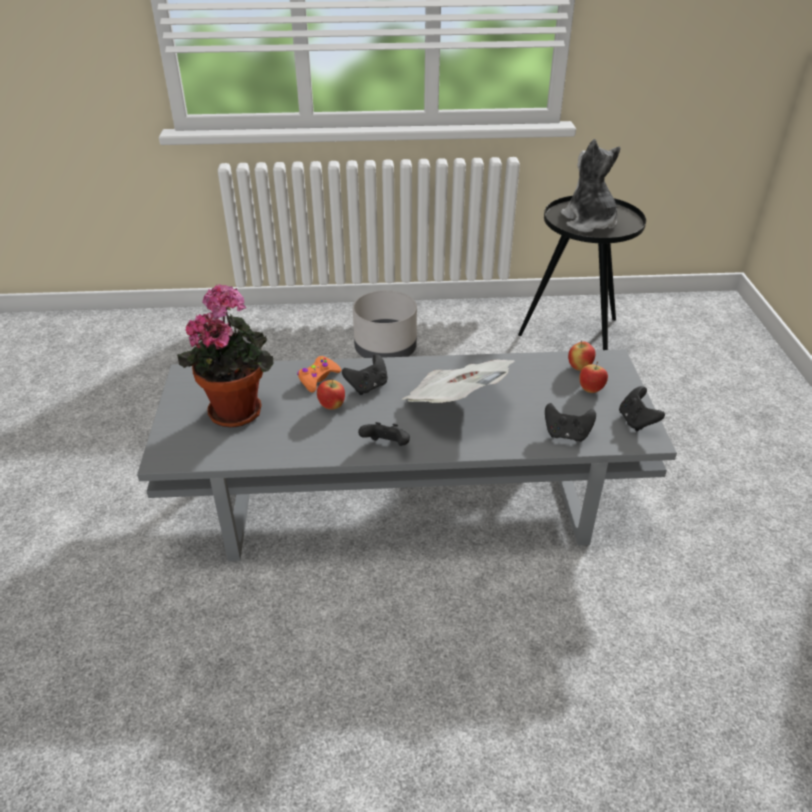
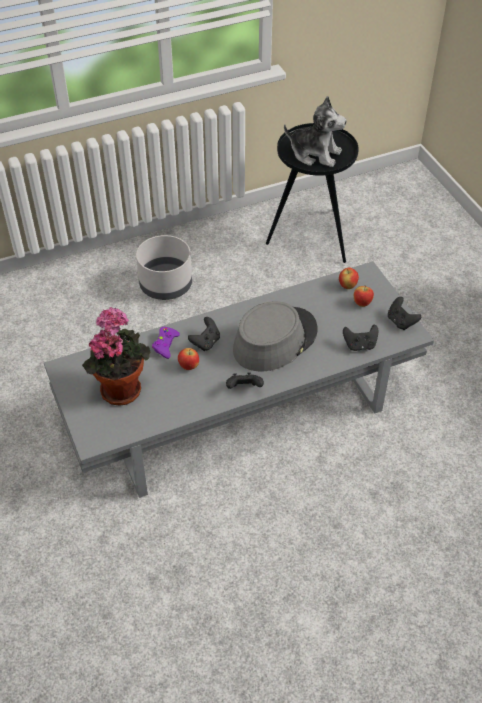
camera: 20 degrees left, 10 degrees up
(318, 378) = (165, 345): orange game controller -> purple game controller
(455, 403) = (274, 340): newspaper -> grey hat
(589, 222) = (315, 154): plush toy -> plush toy turned 150 degrees clockwise

